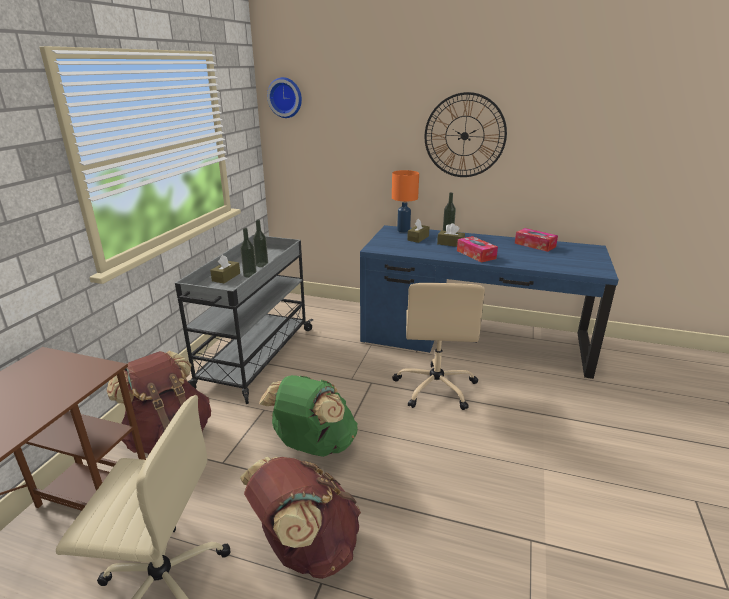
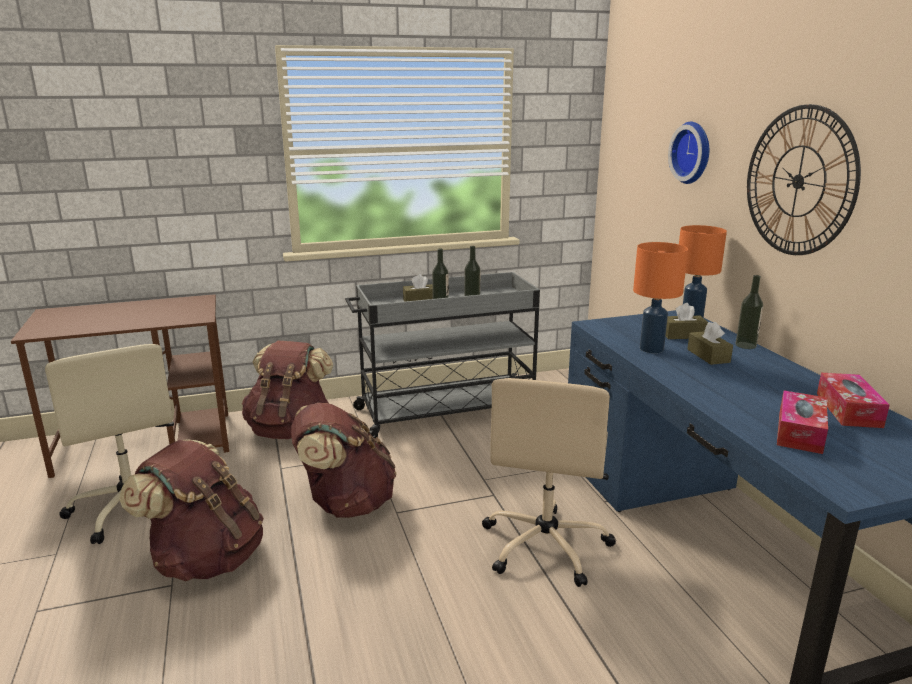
camera: 55 degrees right, 5 degrees down
(285, 97) = (622, 107): wall clock -> wall clock (693, 152)
(313, 446) = (345, 504): green backpack -> brown backpack
(426, 250) = (650, 349): none -> orange table lamp
(435, 387) = (546, 545): beige office chair -> beige office chair turned 45 degrees counterclockwise
(476, 254) = (702, 379): tissue box -> tissue box (799, 432)

